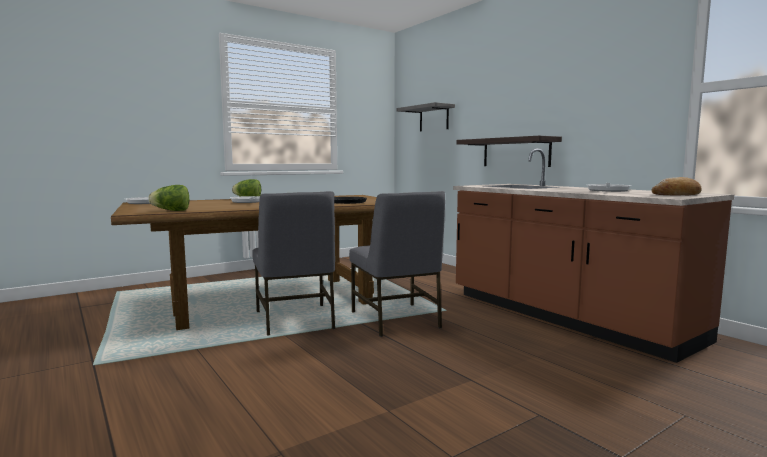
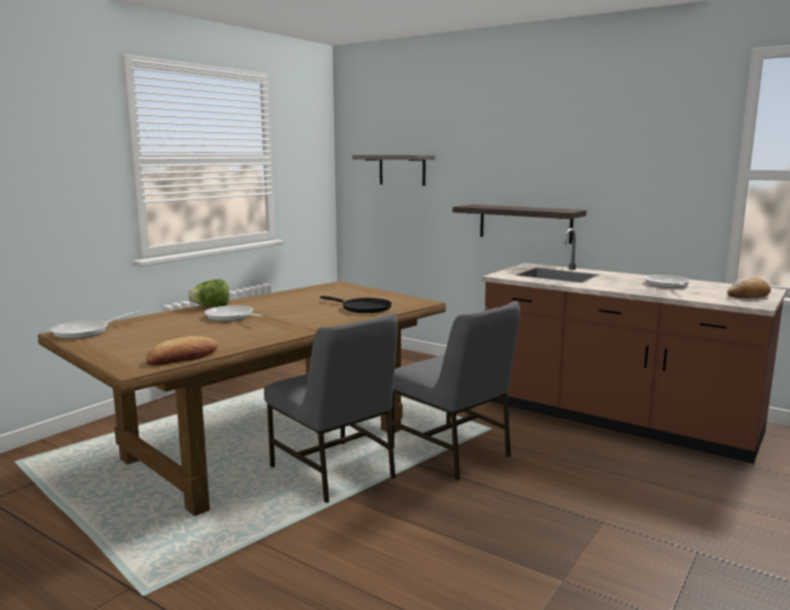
camera: 20 degrees left, 5 degrees up
(171, 211) = (182, 357): lettuce -> bread

